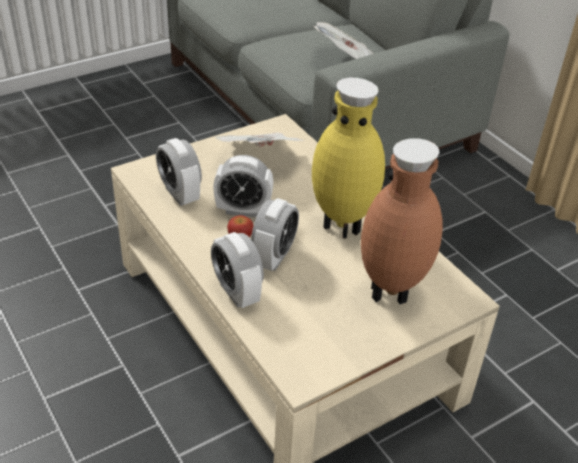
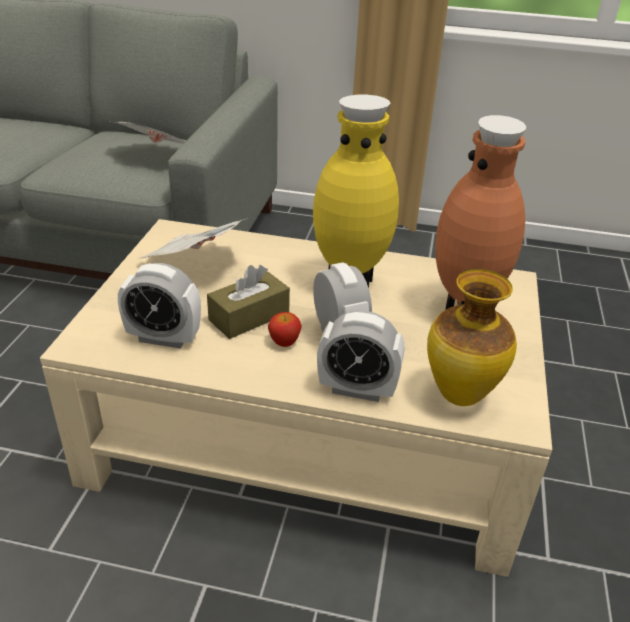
camera: 45 degrees left, 5 degrees down
(243, 210) = (249, 316): alarm clock -> brown tissue box
(290, 338) = (458, 395): none -> vase

